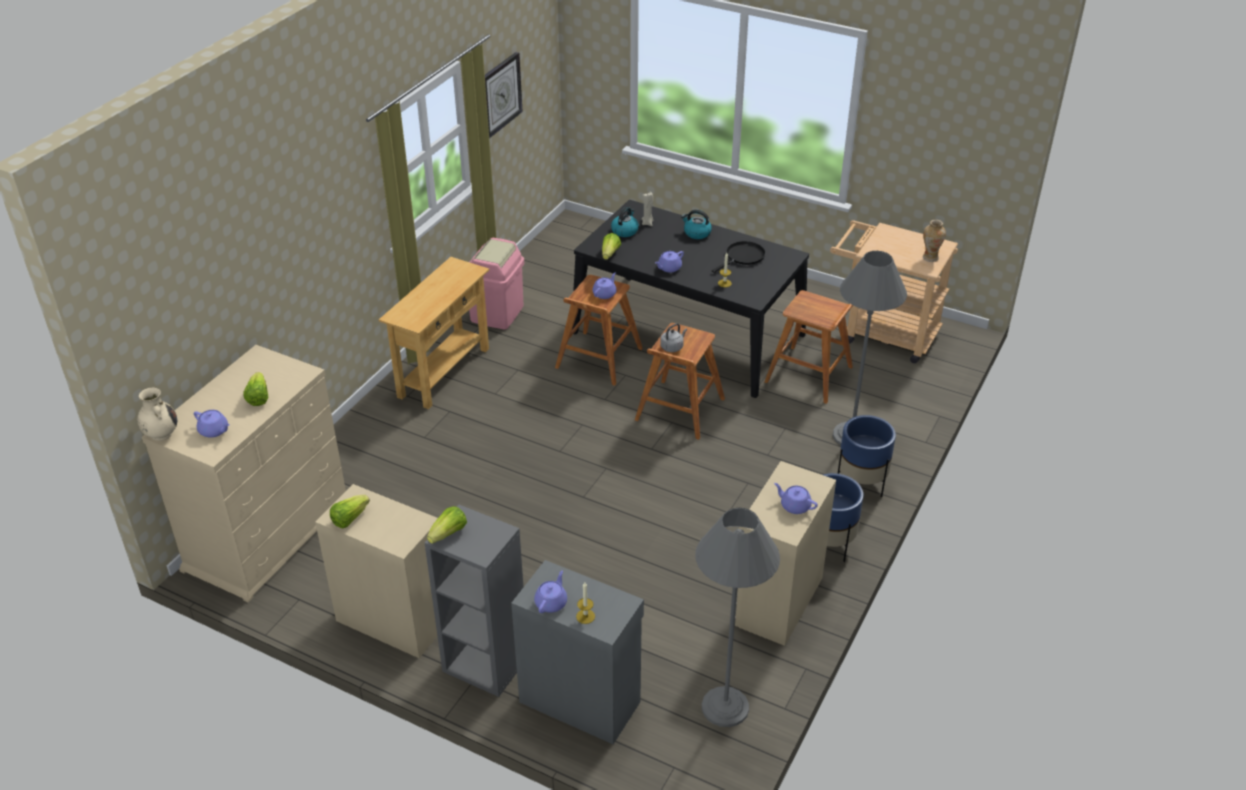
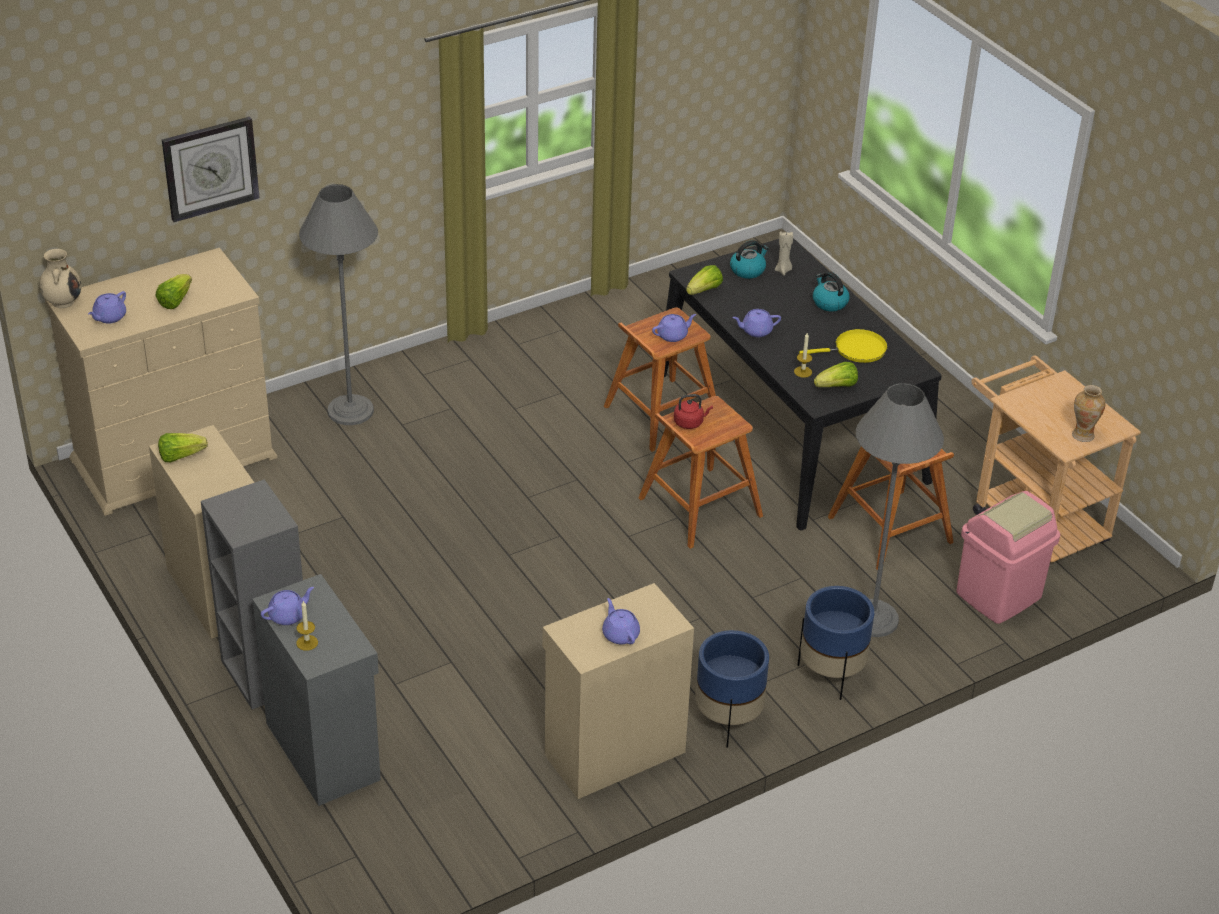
camera: 30 degrees right, 0 degrees up
(214, 431) = (109, 317): purple teapot -> purple teapot turned 60 degrees clockwise
(444, 372) = (481, 365): beige console table -> none
(448, 534) = (229, 502): lettuce -> lettuce (837, 386)
(497, 314) = (594, 322): pink trash can -> pink trash can (999, 596)
(500, 95) = (676, 57): wall clock -> wall clock (210, 168)
(672, 347) = (690, 422): grey kettle -> red kettle
(725, 707) = (459, 827): grey floor lamp -> grey floor lamp (350, 410)
(743, 257) = (856, 350): black frying pan -> yellow frying pan

